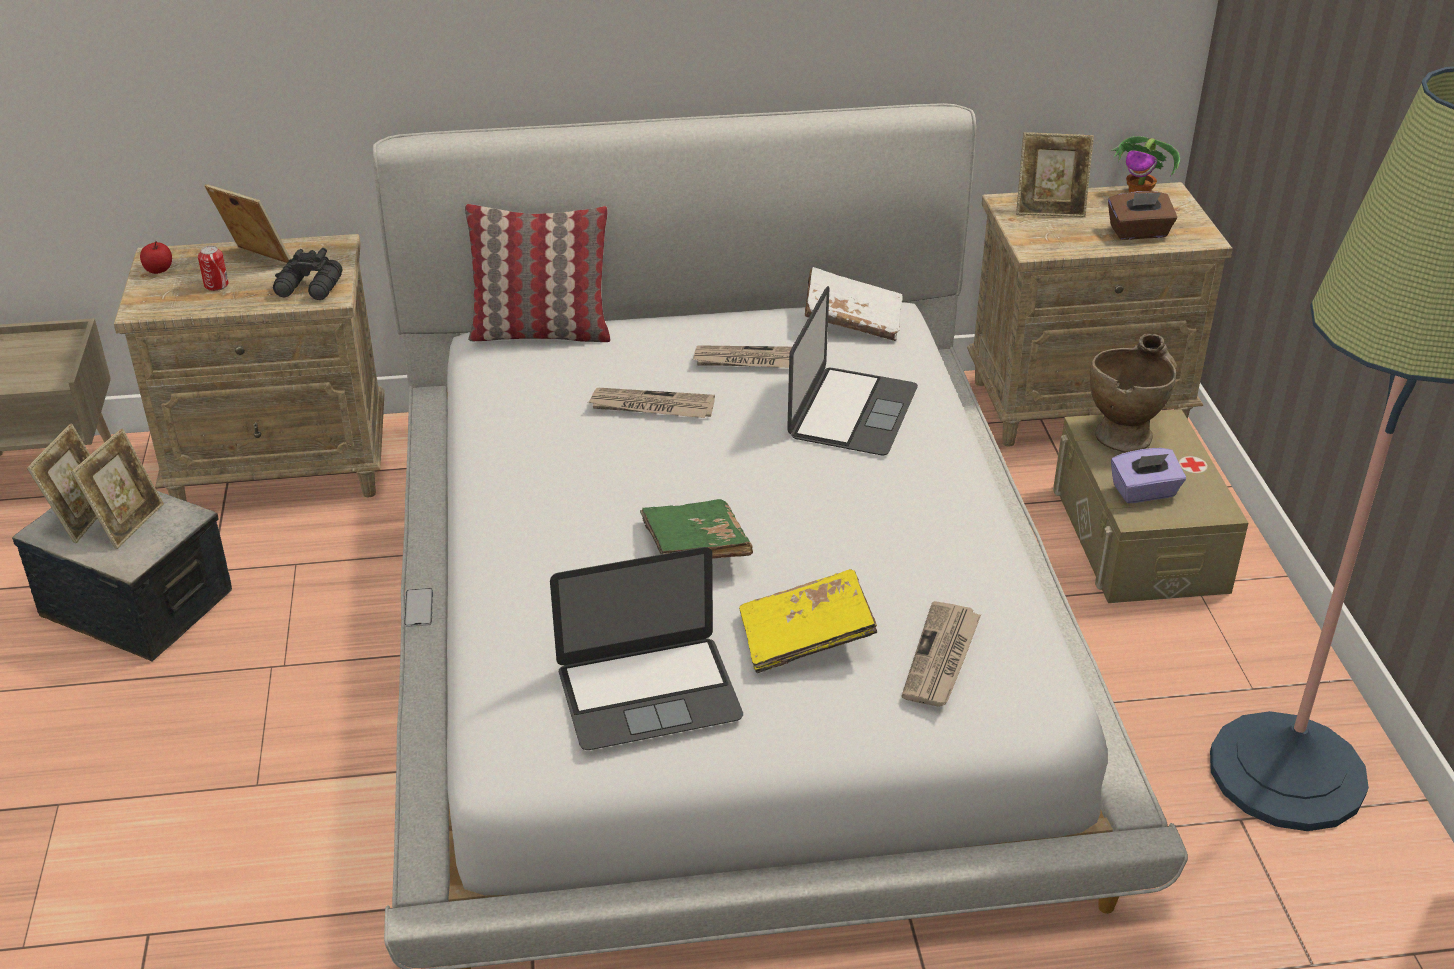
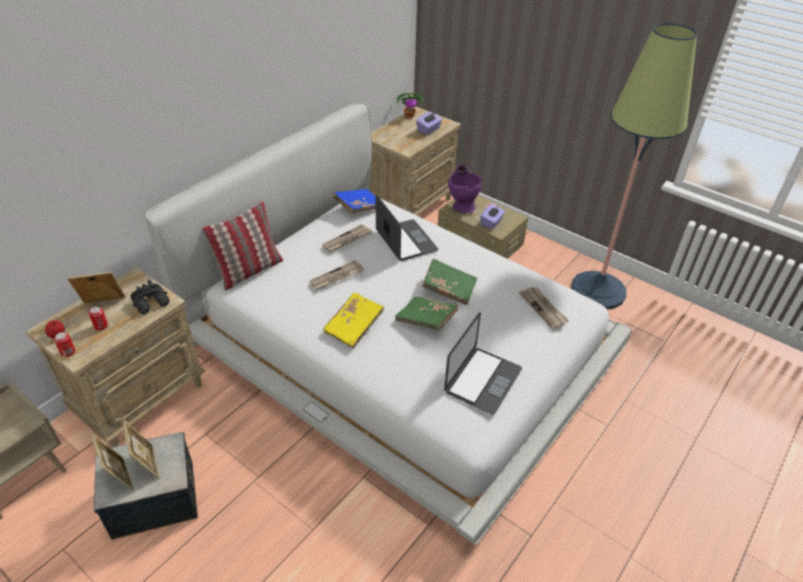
camera: 45 degrees left, 5 degrees up
(141, 296) = (68, 352): none -> can
(806, 638) = (500, 328): yellow book -> yellow book (354, 326)
(810, 525) = (449, 288): none -> green book
(852, 320) = (358, 207): white book -> blue book
(1050, 210) = (391, 134): picture frame -> none
(1125, 431) = (461, 205): beige vase -> purple vase
(1138, 232) = (429, 130): brown tissue box -> purple tissue box

